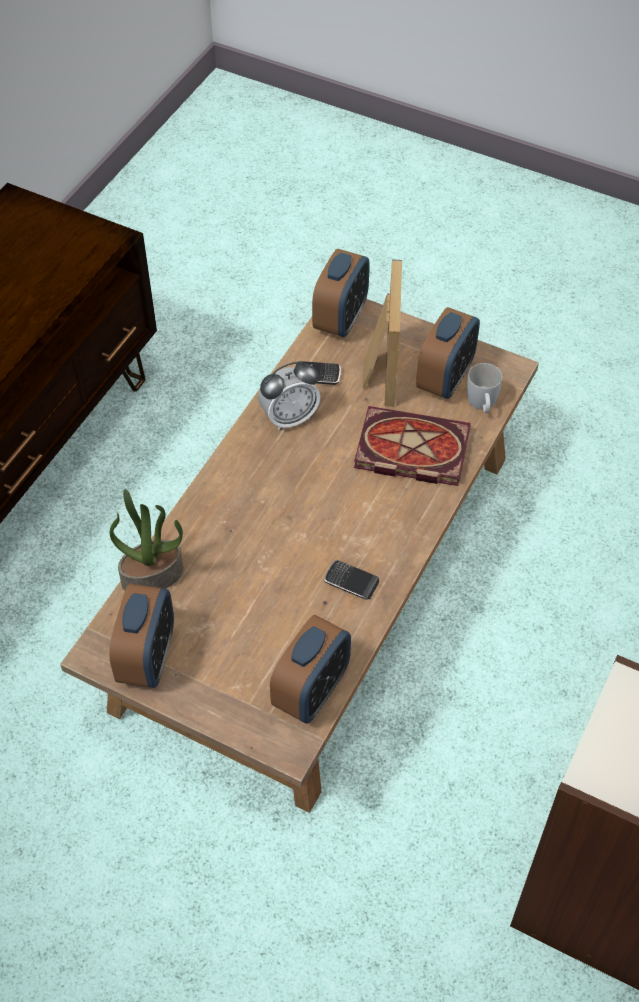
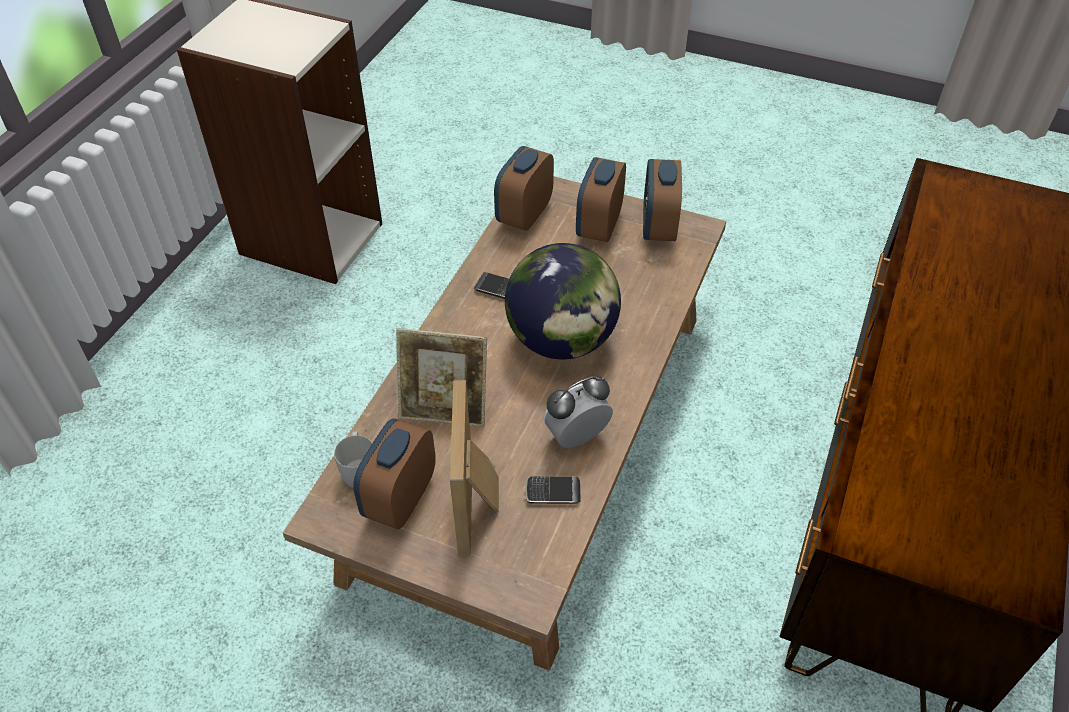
camera: 175 degrees right, 5 degrees down
(153, 575) = (674, 283): potted plant -> none
(289, 513) = (562, 341): none -> globe
(341, 319) = (532, 577): alarm clock -> alarm clock (598, 227)
(409, 450) = (445, 410): book -> picture frame

